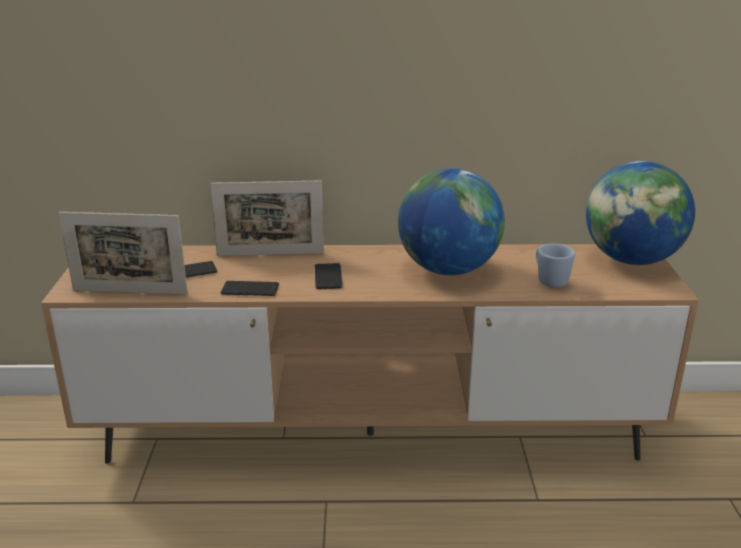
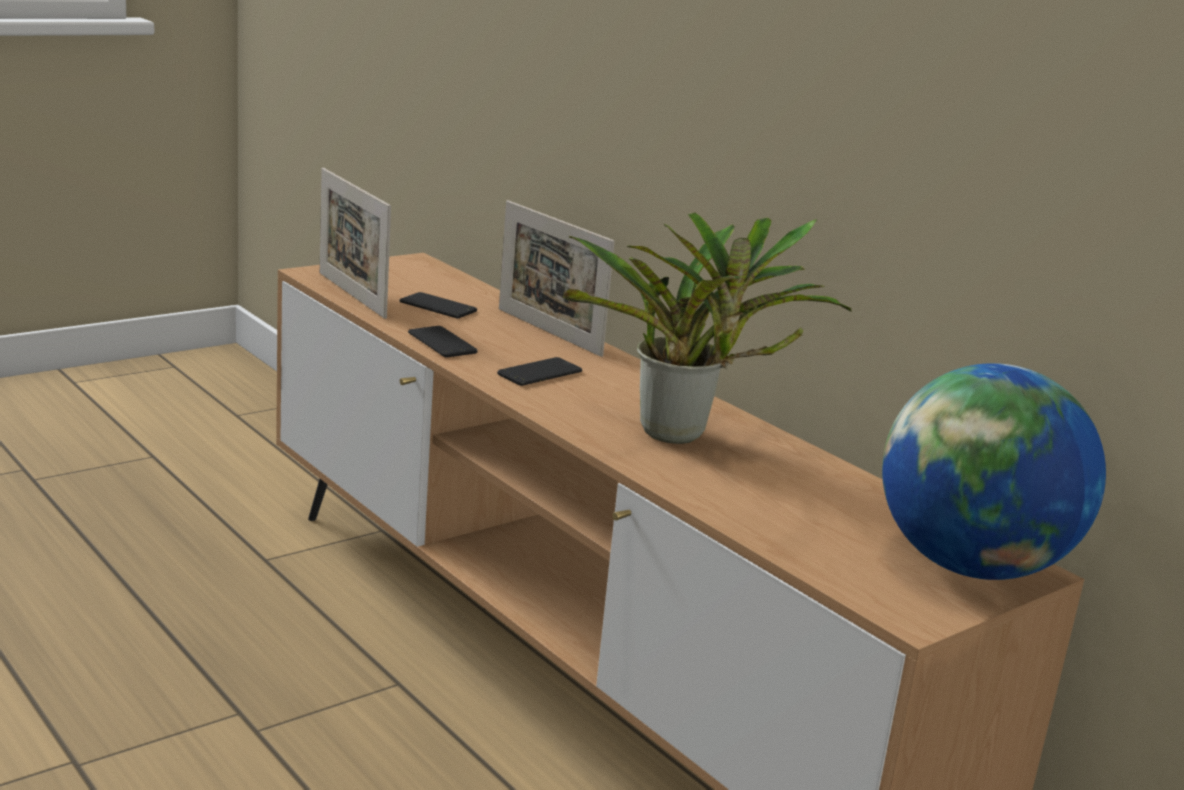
camera: 50 degrees right, 5 degrees down
(448, 270) = (681, 436): globe -> potted plant
(549, 280) = (771, 510): blue mug -> none

